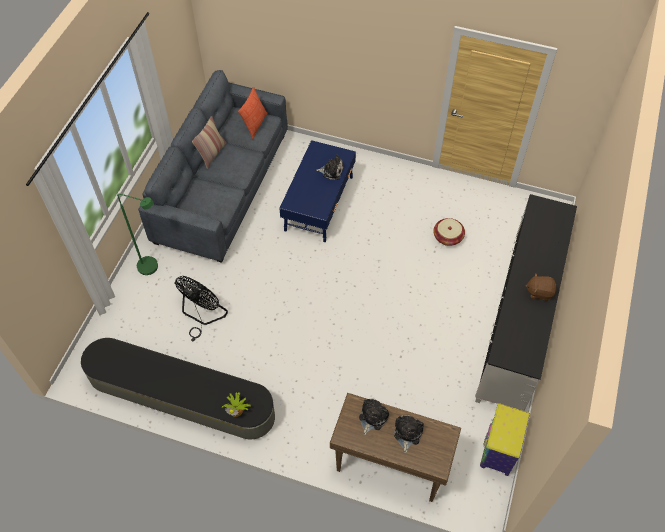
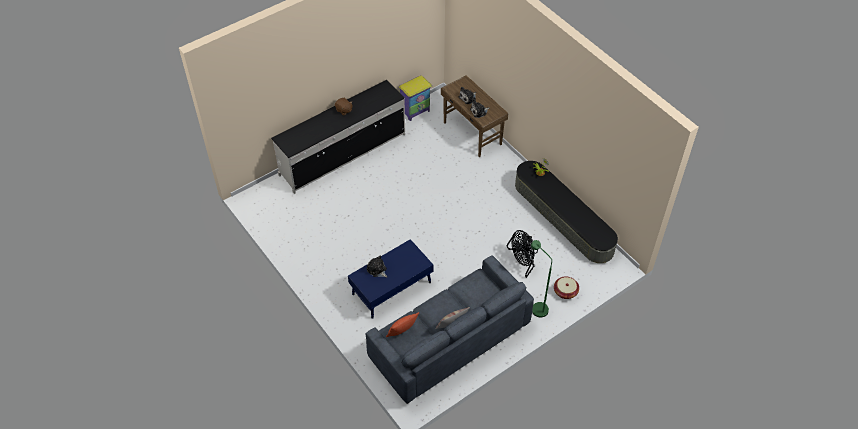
camera: 145 degrees left, 5 degrees down
(448, 237) = (331, 219): basket -> basket (565, 292)

